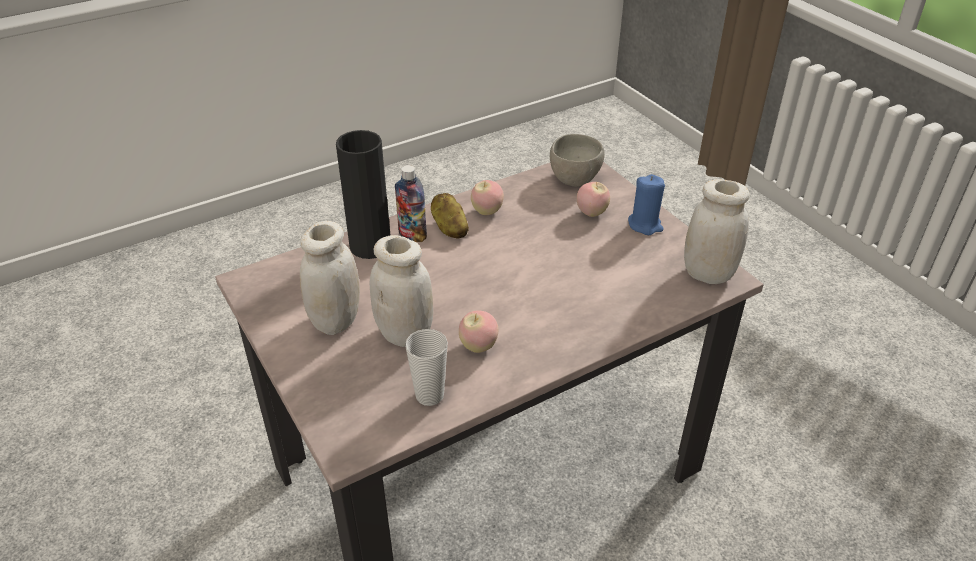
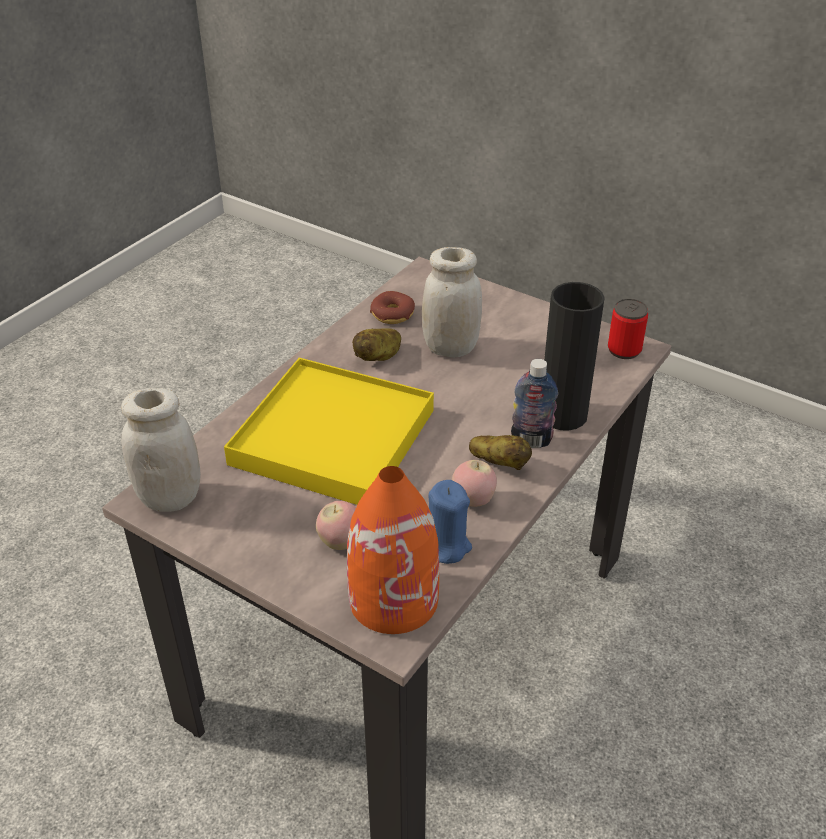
camera: 155 degrees right, 0 degrees up
(259, 282) = (624, 350): none -> can
(336, 320) = (519, 341): white jar -> none
(429, 395) = (392, 314): cup -> donut
(478, 346) = (378, 357): apple -> potato
(562, 283) = (333, 437): none -> yellow tray
(573, 178) = (394, 598): grey bowl -> orange vase
(645, 225) = (263, 546): blue candle -> blue candle (445, 546)

